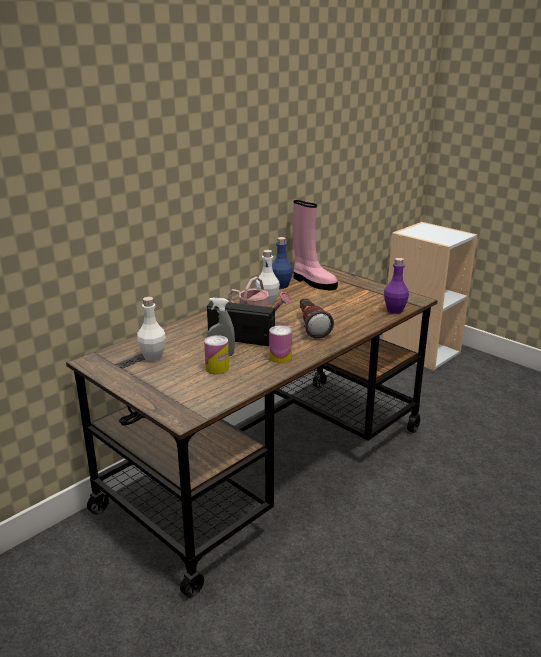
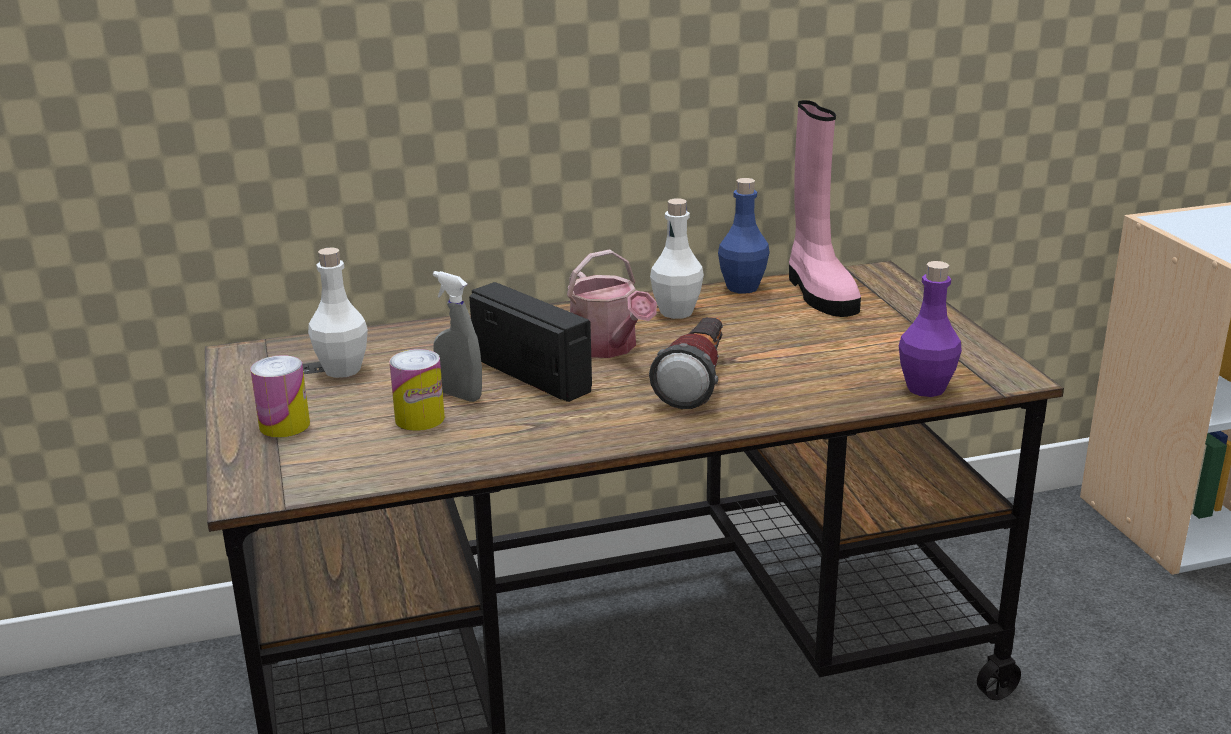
camera: 30 degrees right, 0 degrees up
(280, 357) = (558, 428): can -> can (284, 425)

